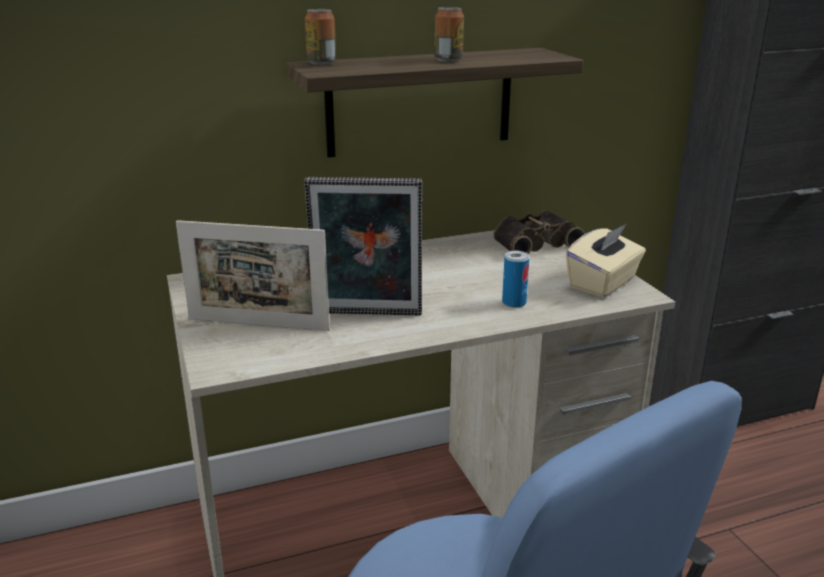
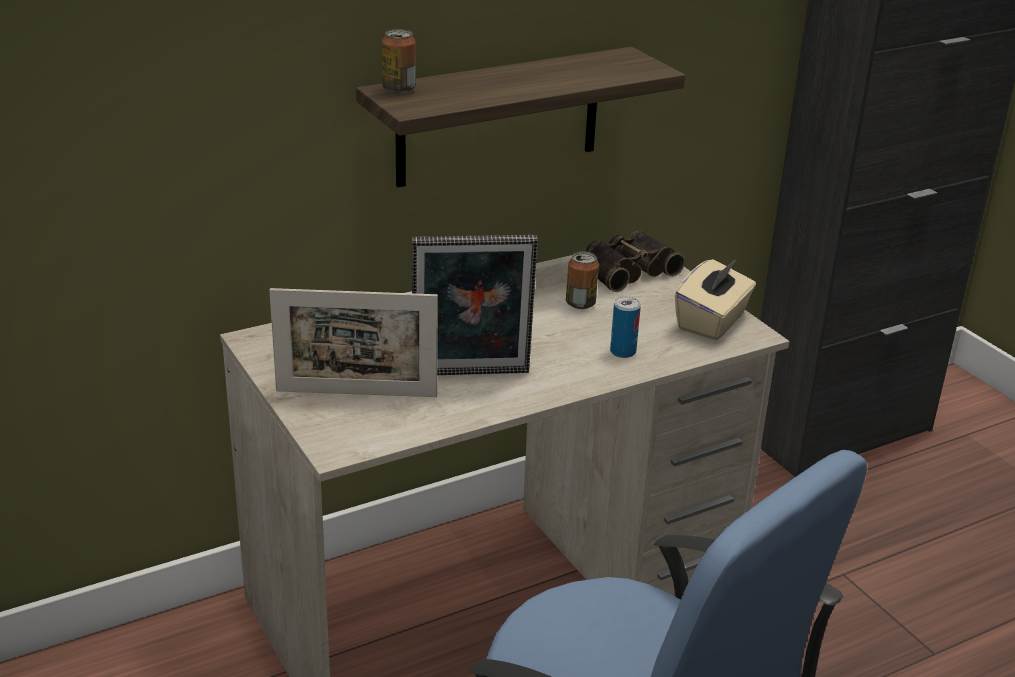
camera: 10 degrees left, 5 degrees up
(448, 60) = (538, 79): can -> can (580, 304)

